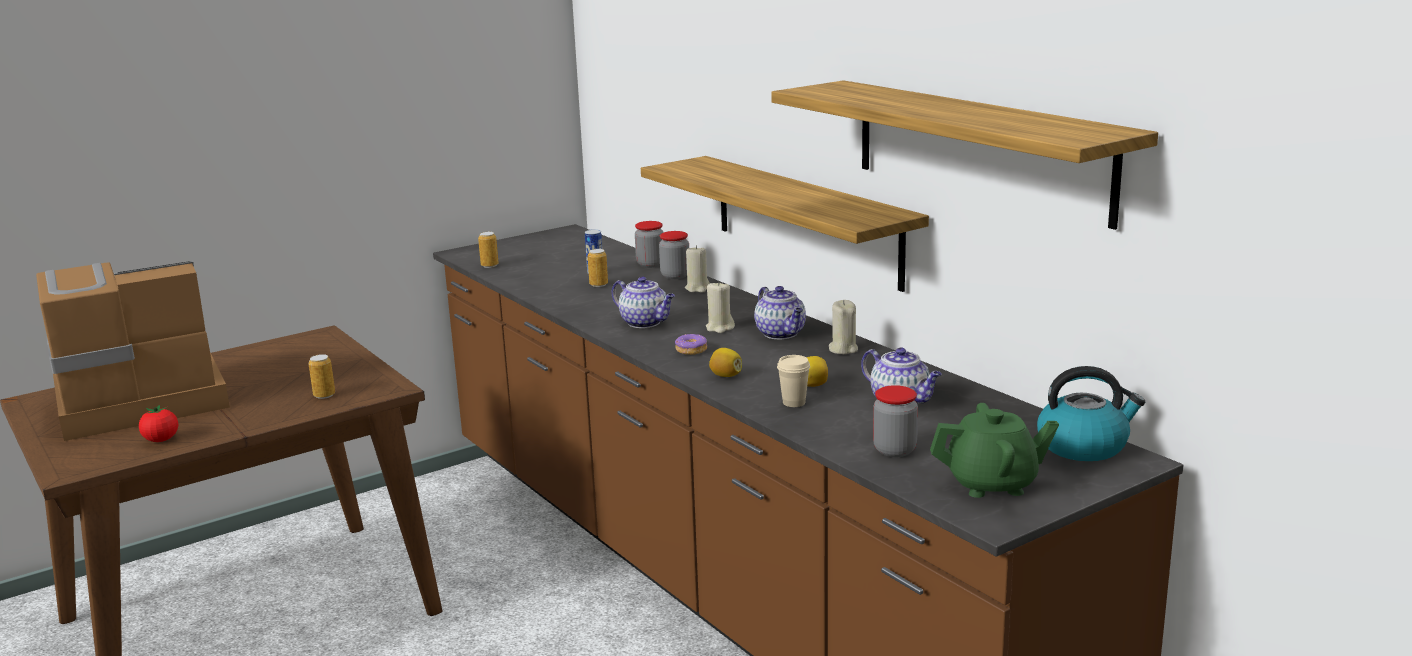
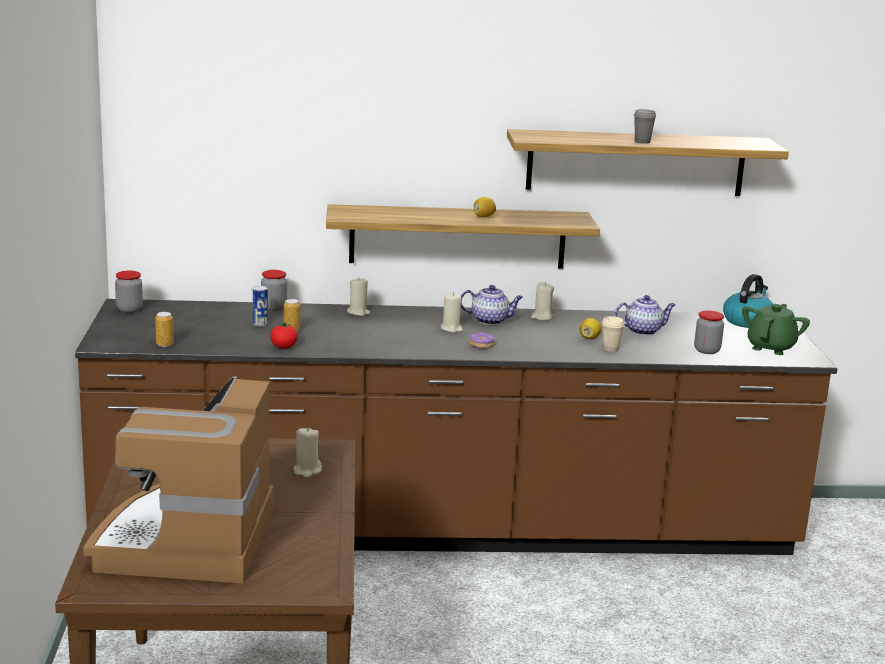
camera: 60 degrees left, 0 degrees up
(161, 440) = (310, 543): tomato -> tomato (283, 347)
(324, 395) = (307, 471): can -> beige candle
(645, 323) = (405, 341): teapot -> none
(675, 275) = (316, 309): jar -> jar (129, 309)
(726, 376) = (542, 350): lemon -> lemon (483, 217)
(921, 110) = (642, 142): none -> grey cup

